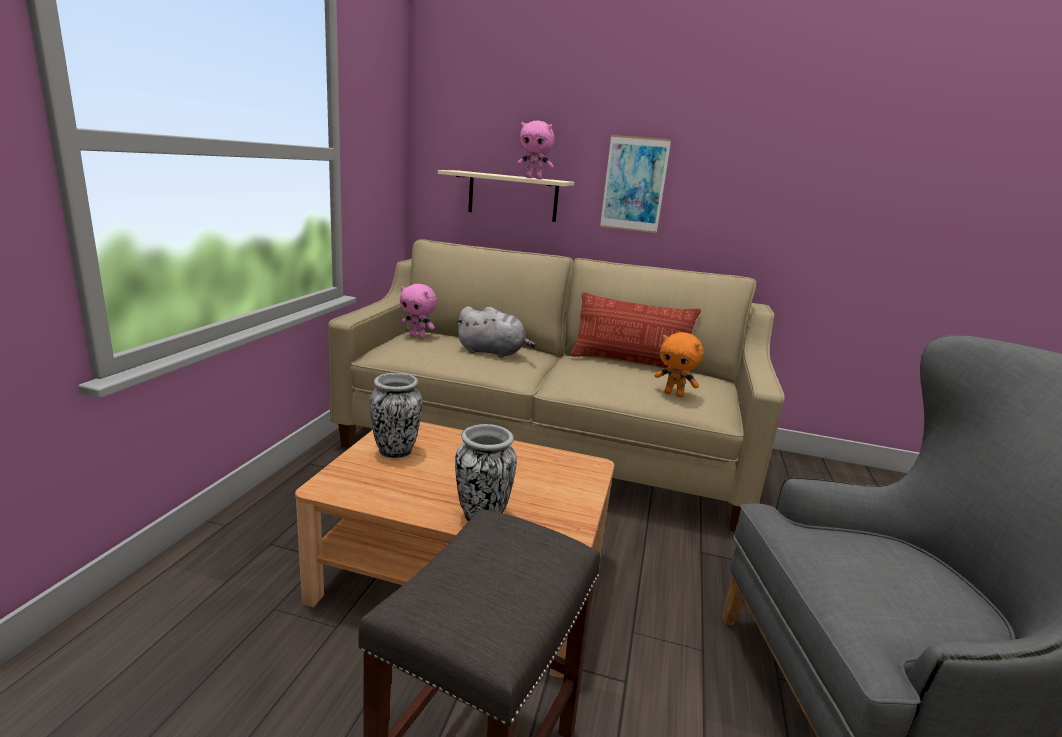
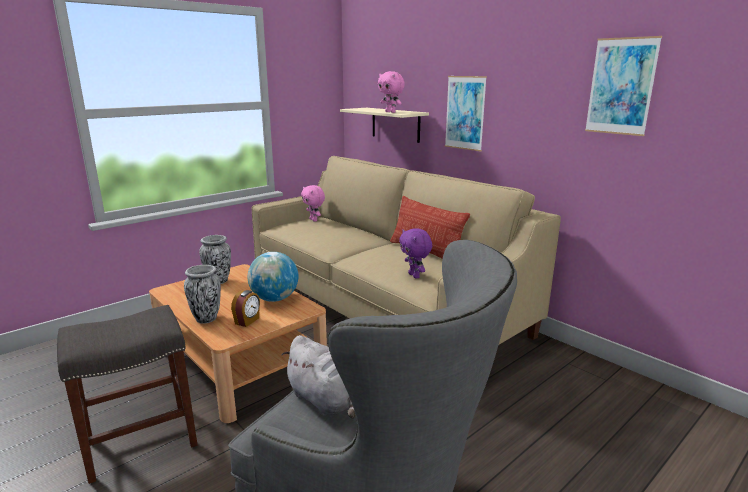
camera: 35 degrees right, 0 degrees up
(493, 352) = (340, 234): grey plush toy -> grey plush toy (326, 401)
(526, 461) = (274, 299): none -> globe
(546, 504) = (247, 321): none -> alarm clock
(674, 394) = (414, 276): orange plush toy -> purple plush toy
(846, 163) = (621, 86): none -> picture

